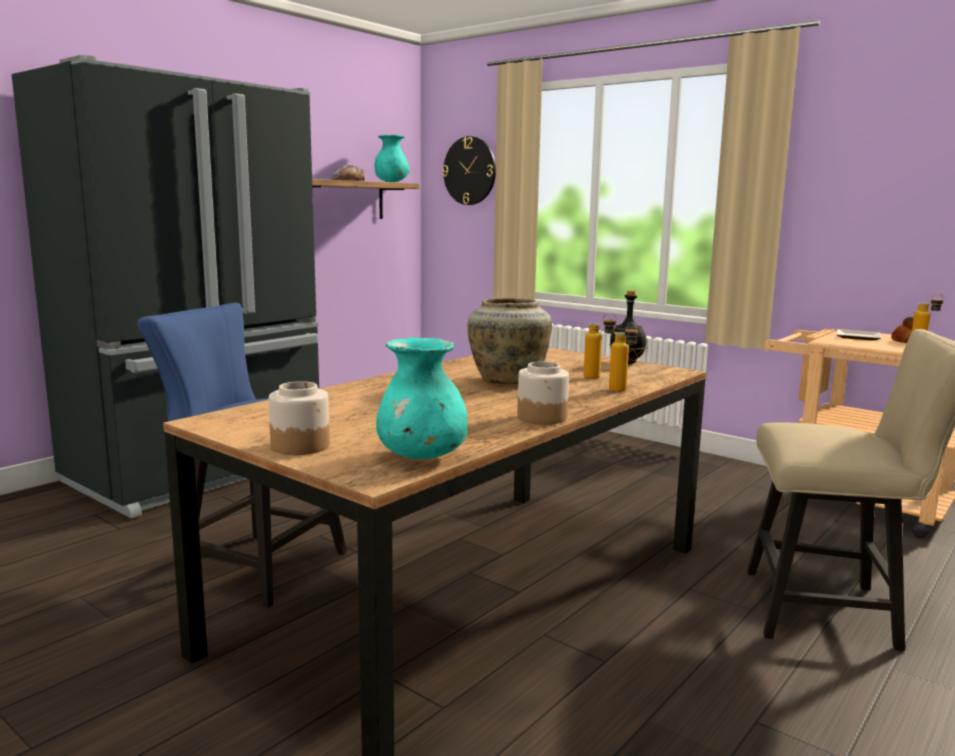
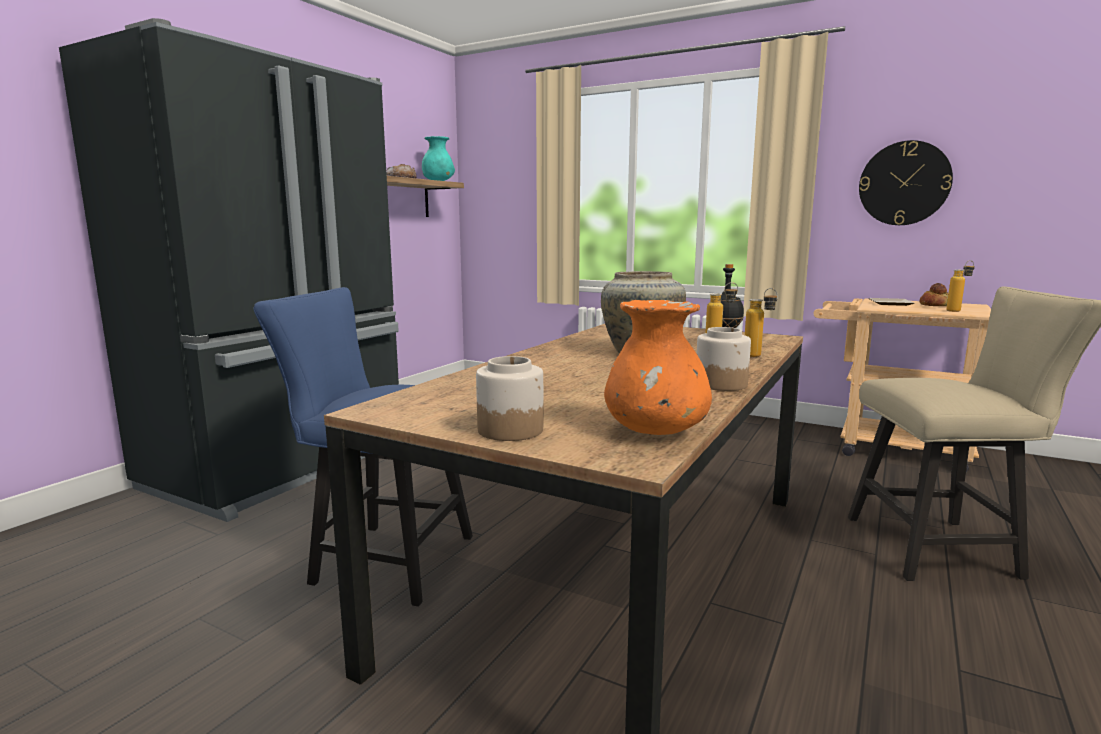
camera: 10 degrees left, 0 degrees up
(422, 457) = (656, 432): turquoise vase -> orange vase
(470, 171) = (508, 171): wall clock -> wall clock (904, 183)

